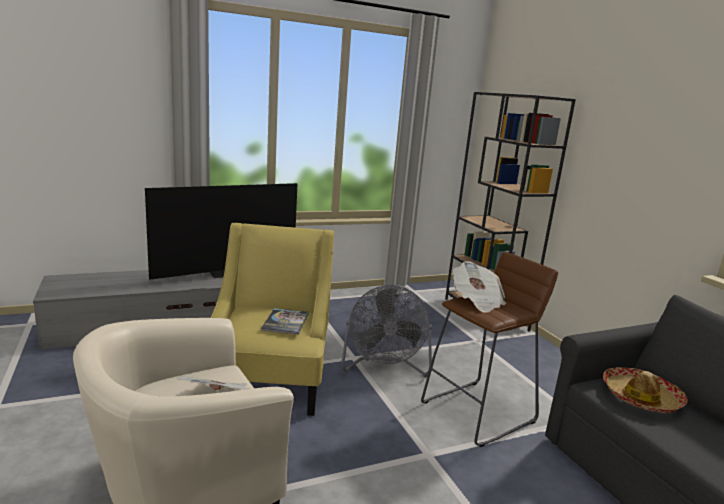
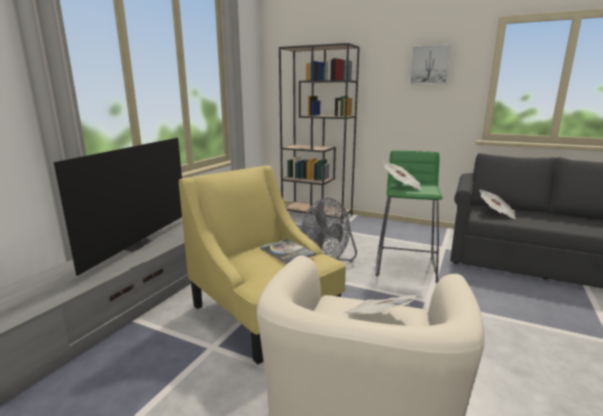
camera: 40 degrees left, 0 degrees up
(479, 412) = (406, 266): brown stool -> green stool
(640, 397) = (496, 213): hat -> newspaper
(660, 138) = (430, 65): none -> picture

